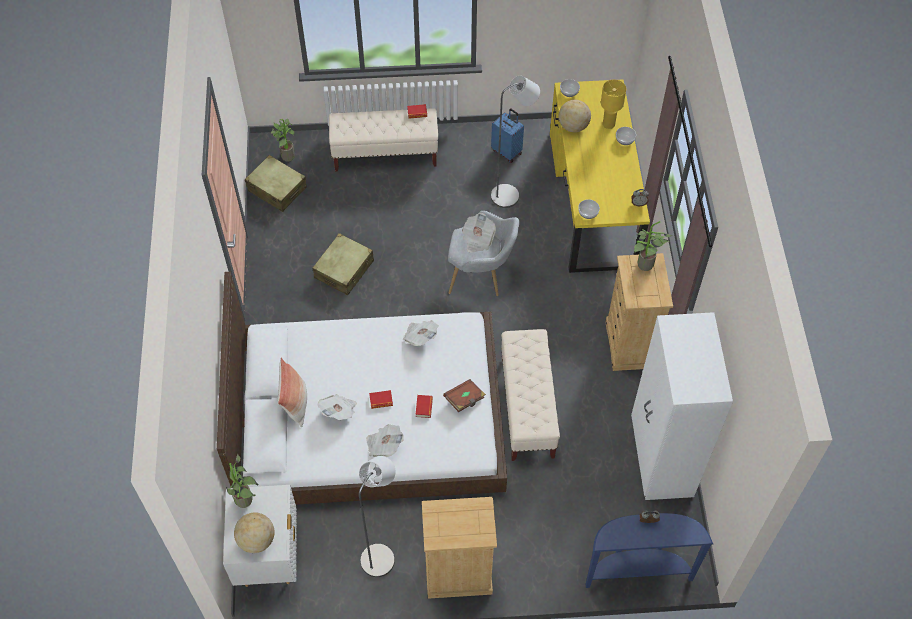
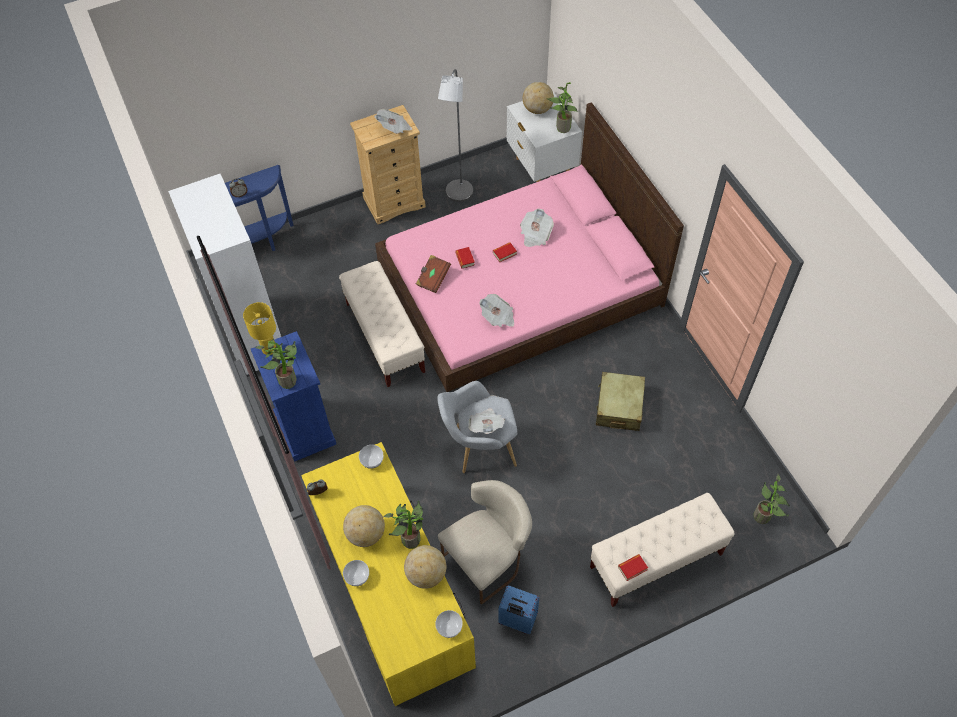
camera: 160 degrees right, 0 degrees up
(277, 189) = (745, 471): beige suitcase -> none
(296, 404) = (574, 229): pillow -> none
(369, 416) = (520, 285): white bed -> pink bed
(384, 445) = (484, 223): newspaper -> newspaper (394, 128)
(510, 195) = (488, 559): grey floor lamp -> beige chair
(576, 152) = (410, 537): none -> potted plant
(608, 124) = (384, 594): yellow table lamp -> yellow table lamp (269, 349)
(609, 164) = (366, 534): none -> globe
(630, 345) = (305, 428): beige dresser -> blue dresser

